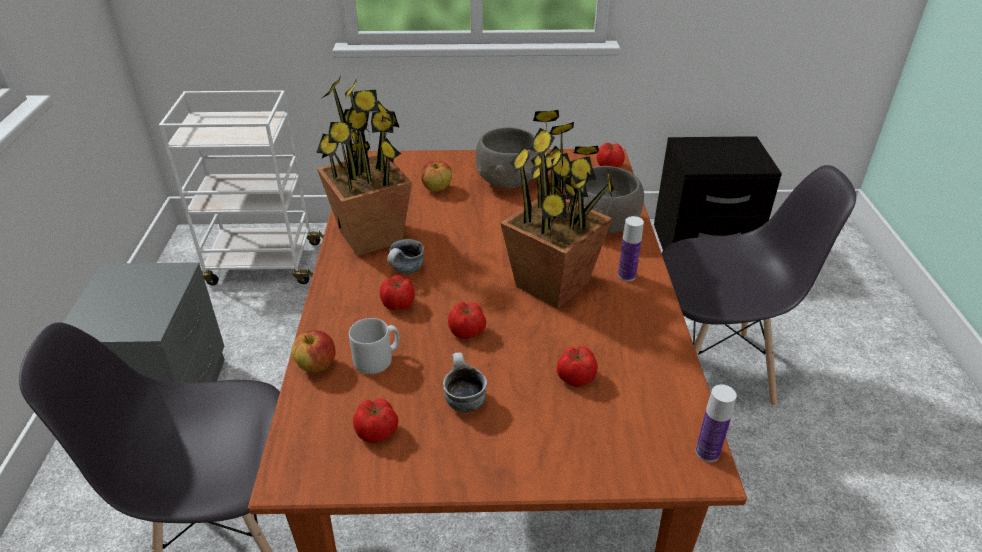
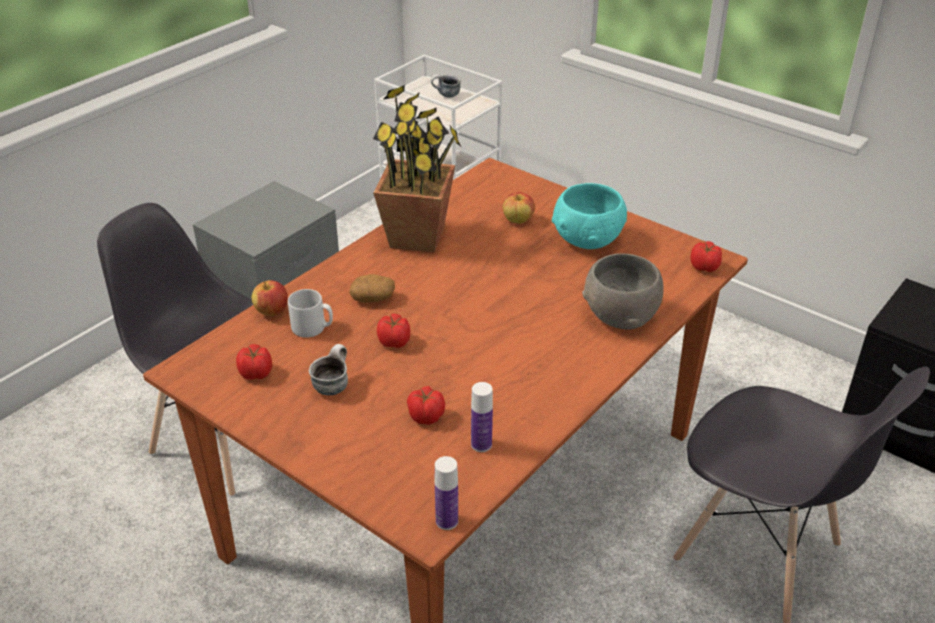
camera: 40 degrees right, 0 degrees up
(399, 304) = (373, 298): tomato -> potato
(406, 272) = (408, 276): mug -> mug (446, 96)
(508, 180) = (588, 240): grey bowl -> turquoise bowl
(552, 284) = (504, 342): potted plant -> none
(626, 275) = (576, 367): bottle -> bottle (481, 444)

